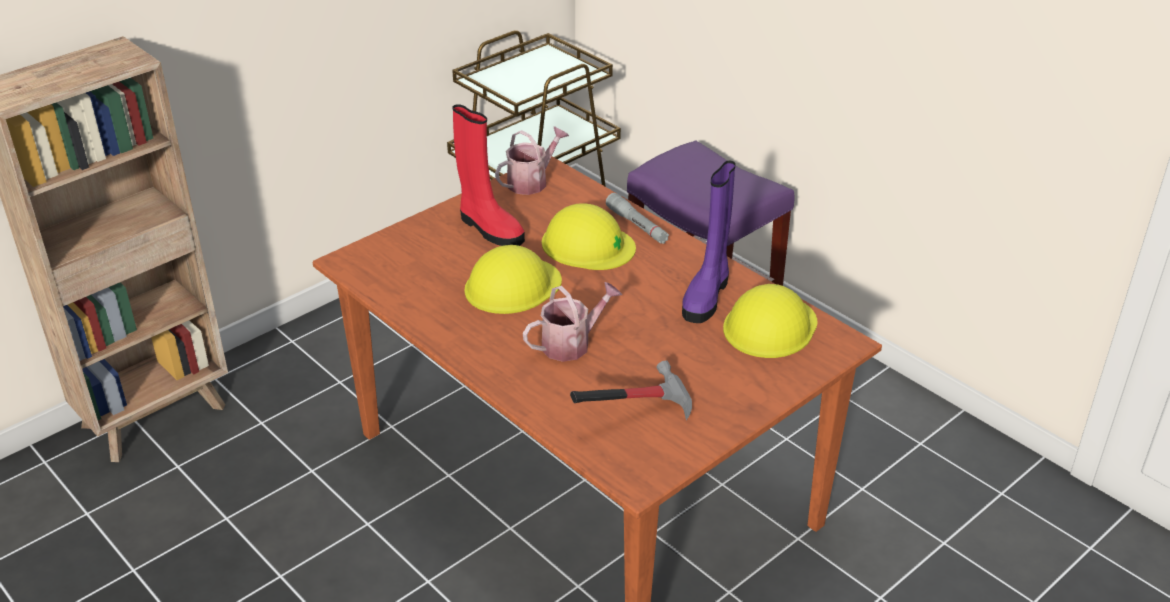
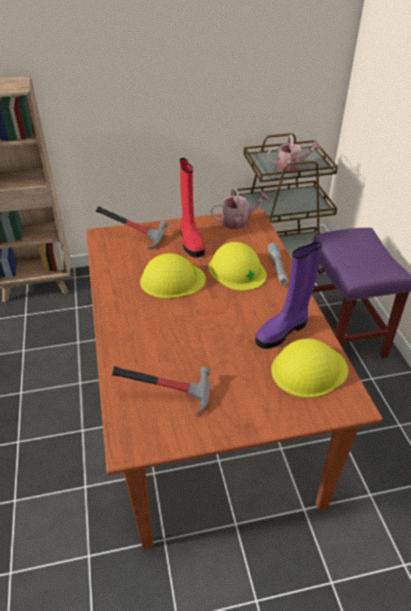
camera: 30 degrees right, 5 degrees up
(402, 245) = (136, 236): none -> hammer
(571, 343) = (172, 330): watering can -> watering can (291, 167)

